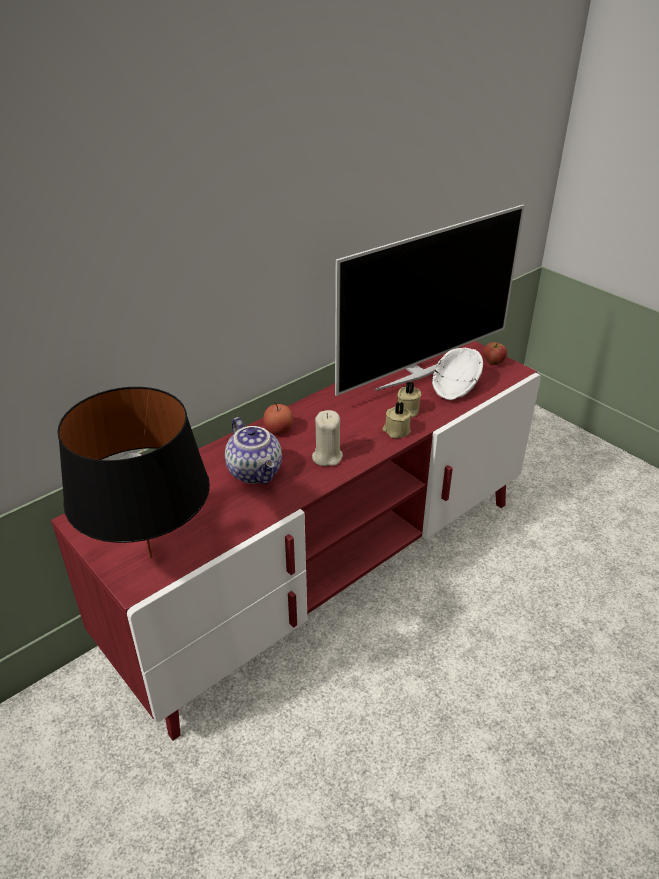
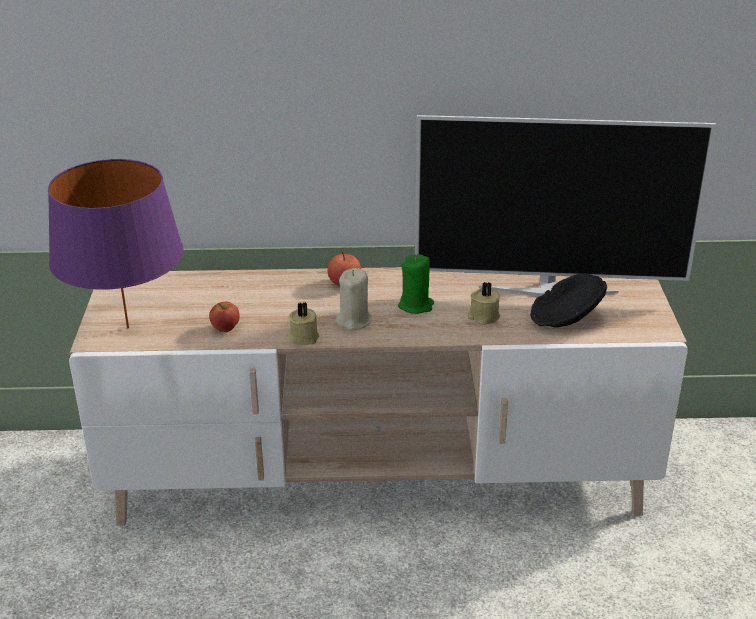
camera: 40 degrees right, 5 degrees down
(151, 557) = (127, 328): black table lamp -> purple table lamp
(256, 472) = (280, 306): teapot -> none
(328, 573) = (379, 477): red tv stand -> beige tv stand
(352, 423) = (416, 305): none -> green candle
(396, 431) = (447, 329): beige candle -> beige candle (303, 337)
(453, 387) = (563, 317): white bowl -> black bowl
(493, 362) = (647, 313): apple -> apple (226, 329)

